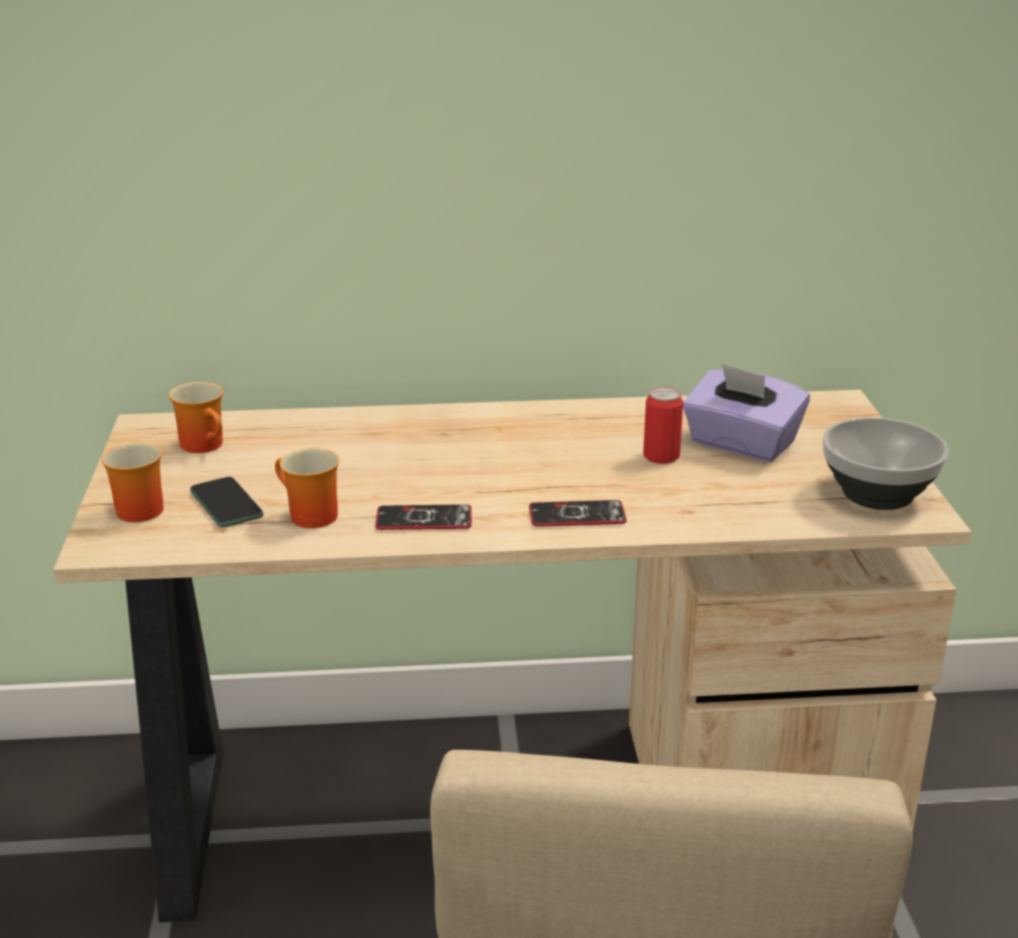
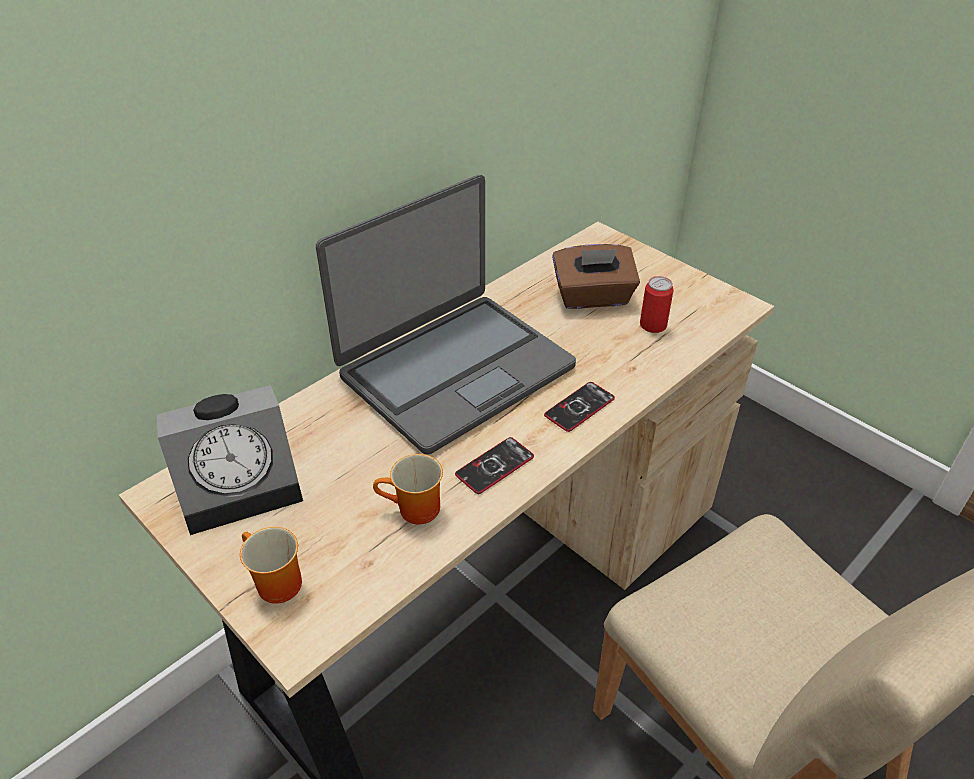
camera: 40 degrees left, 15 degrees up
(207, 445) = (243, 486): mug -> alarm clock
(226, 504) = (339, 536): phone -> none
(499, 444) = (455, 370): none -> laptop
(661, 456) = (563, 330): can -> can (653, 325)
(741, 444) = (593, 297): purple tissue box -> brown tissue box
(878, 494) = (705, 301): bowl -> none

